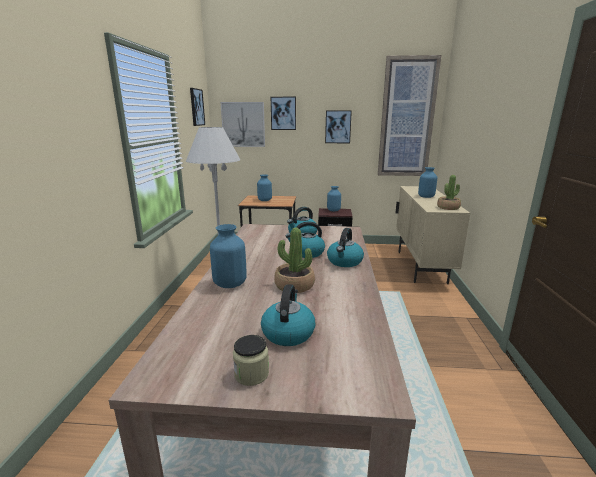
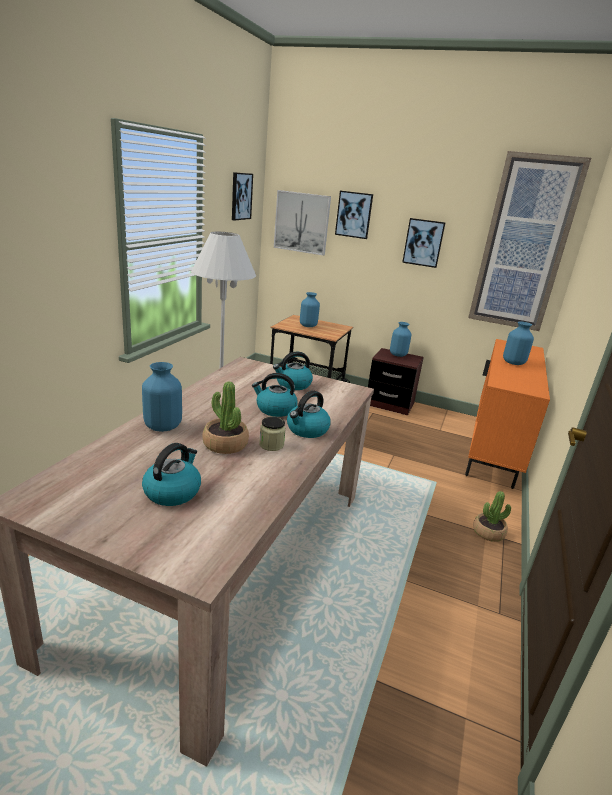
camera: 15 degrees right, 5 degrees up
(251, 374) = (105, 520): jar -> jar (271, 445)
(421, 267) = (492, 456): beige cabinet -> orange cabinet
(448, 207) = (526, 385): potted plant -> potted plant (488, 532)

